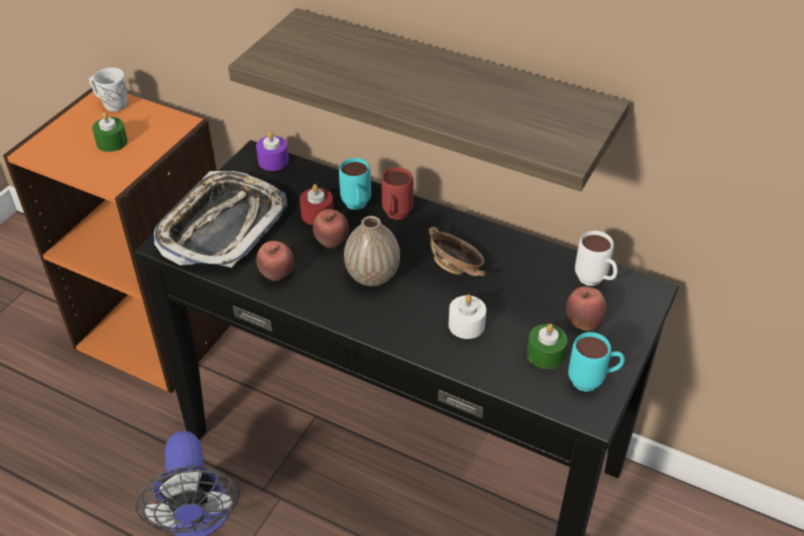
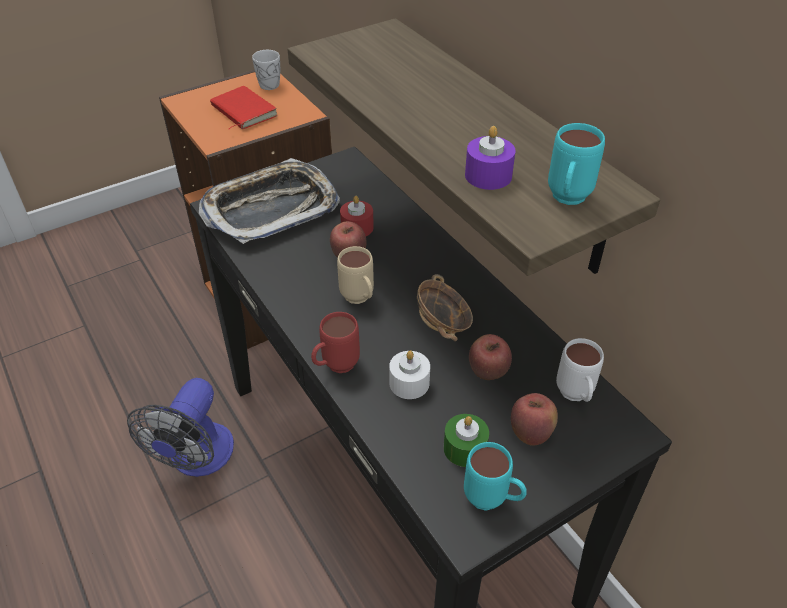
camera: 30 degrees right, 0 degrees up
(112, 142) = (242, 112): green candle -> red book
(273, 161) = (358, 169): purple candle -> purple candle (488, 175)
(277, 275) = (280, 266): apple -> apple (488, 372)
(356, 207) = (396, 234): turquoise mug -> turquoise mug (566, 201)
(372, 276) = (360, 300): vase -> beige mug
(395, 217) = (424, 255): red mug -> red mug (335, 367)

